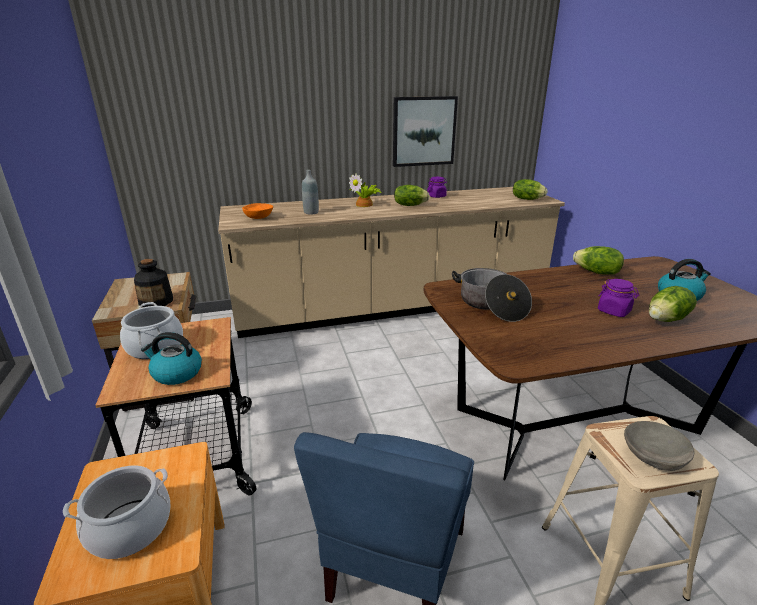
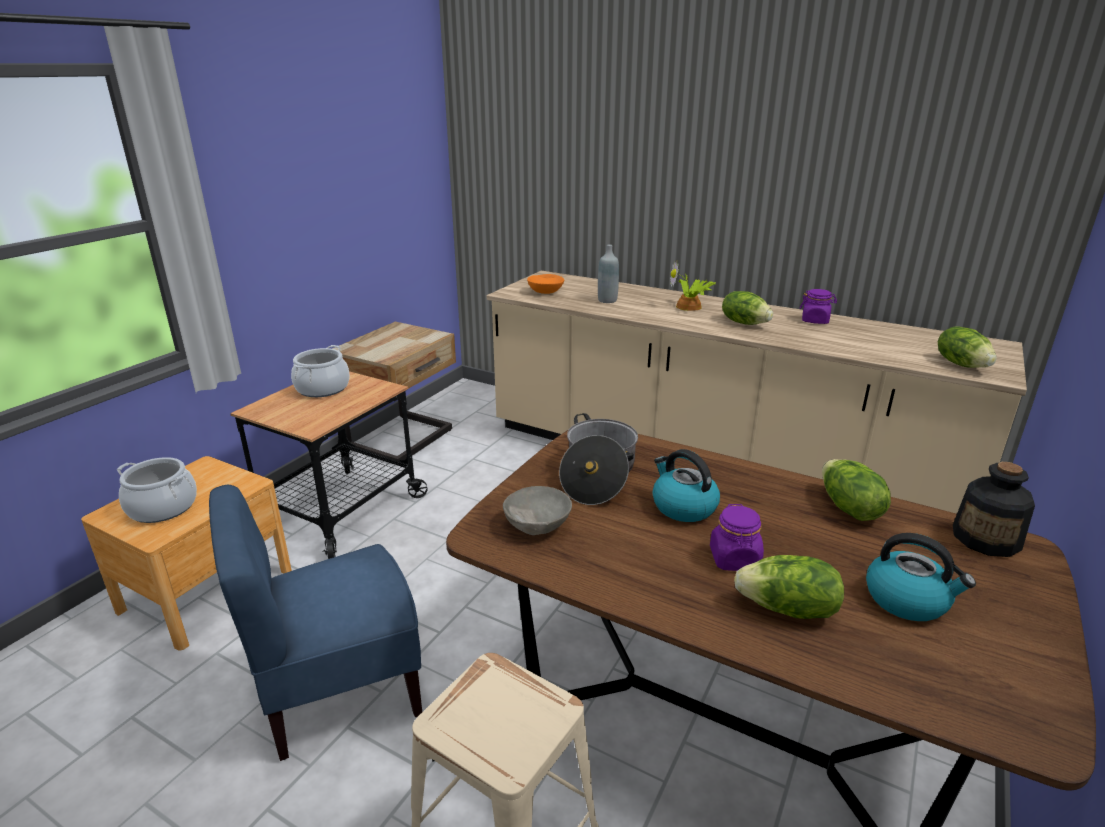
camera: 45 degrees right, 0 degrees up
(156, 301) = (386, 352): bottle -> bottle (986, 539)
(176, 373) = (299, 414): kettle -> kettle (683, 506)
(423, 131) = (825, 215): picture -> none
(653, 458) = (482, 724): grey bowl -> grey bowl (538, 525)

